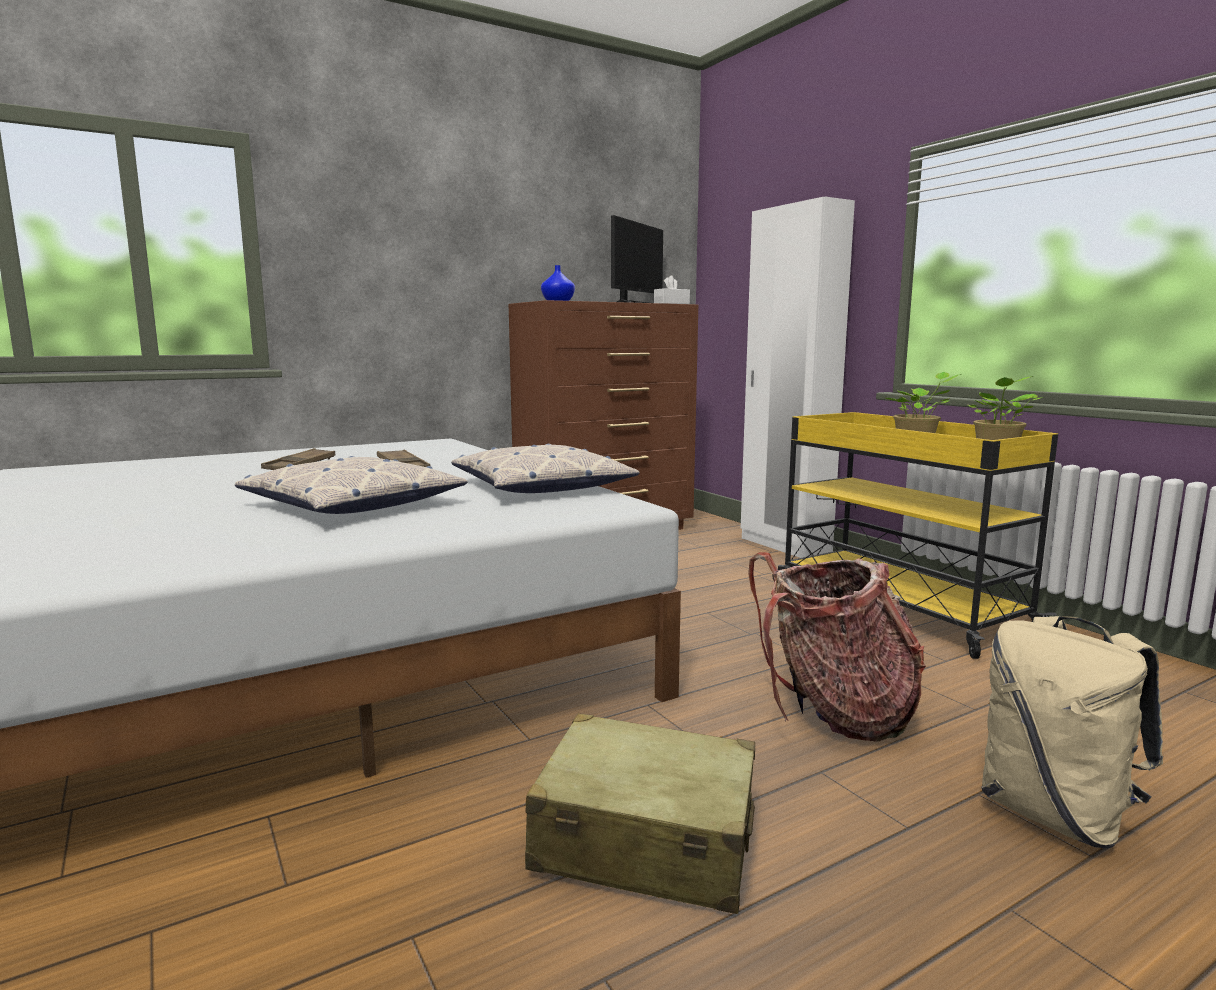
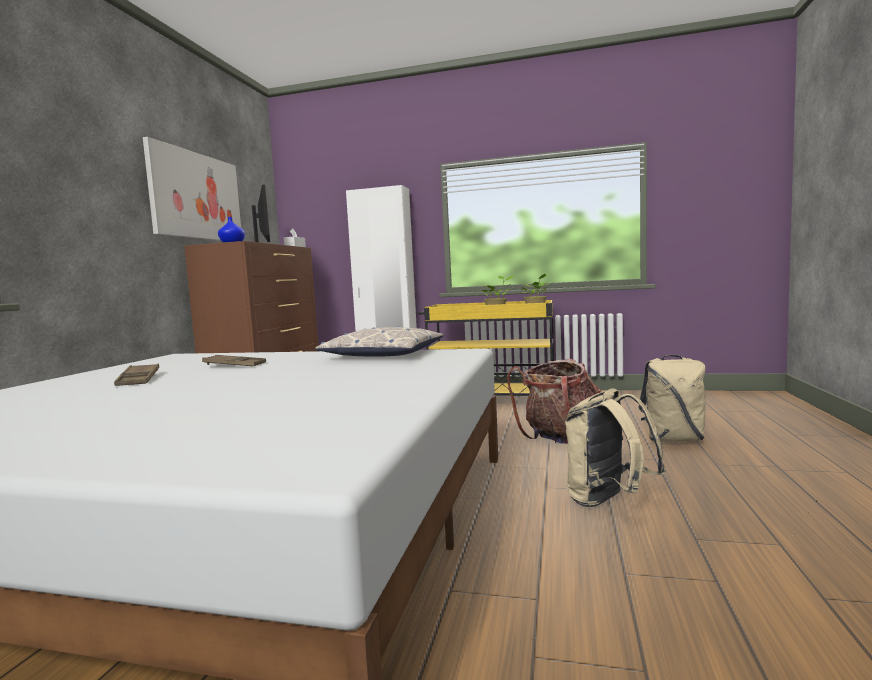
camera: 45 degrees left, 5 degrees down
(353, 505) = (322, 378): pillow -> none
(538, 237) = (196, 196): none -> picture
(645, 840) = (608, 502): beige suitcase -> beige backpack

